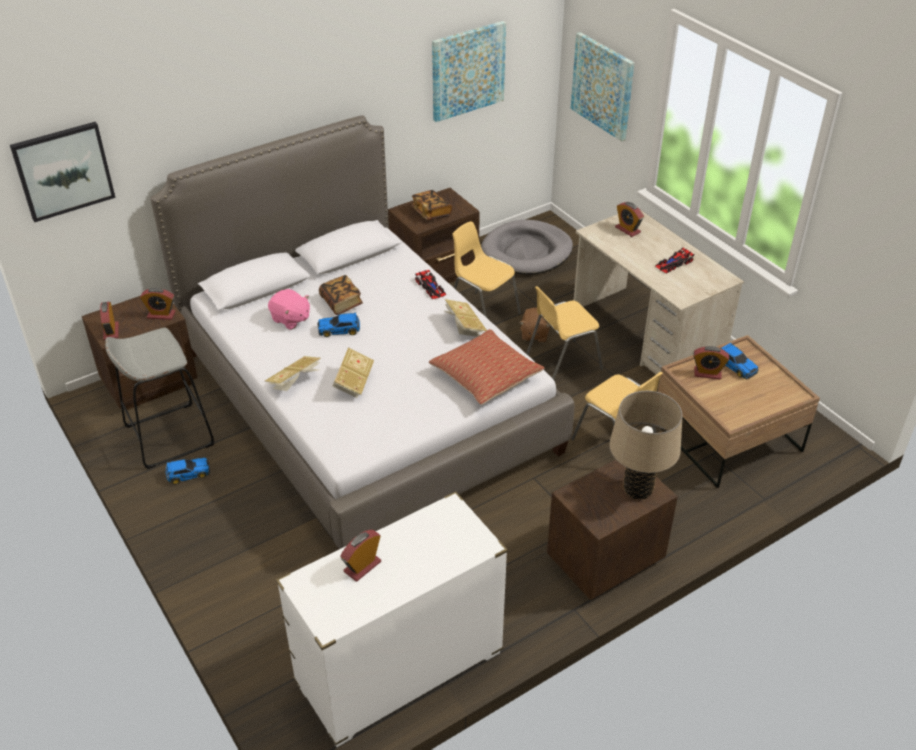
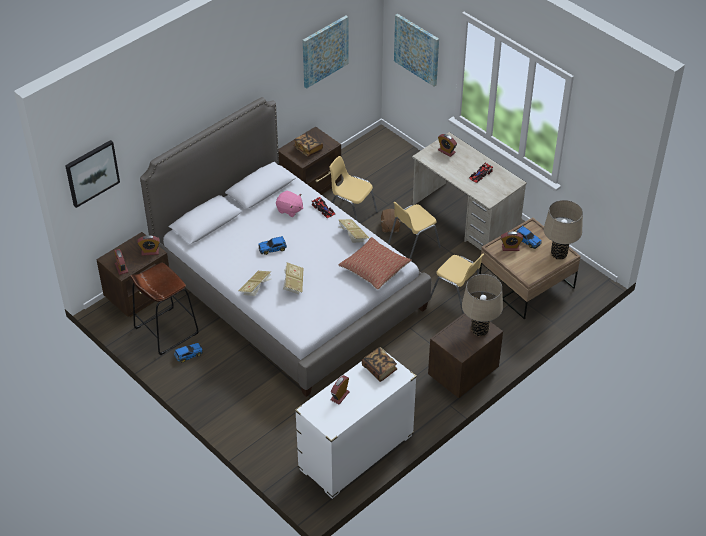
camera: 10 degrees left, 5 degrees up
(169, 435) = (166, 331): grey stool -> brown stool
(290, 319) = (238, 244): pink plush toy -> pink plush toy (289, 210)
(341, 303) = (267, 228): book -> book (379, 369)
(527, 251) = (371, 161): grey dog bed -> none
(784, 391) = (559, 254): none -> beige table lamp

